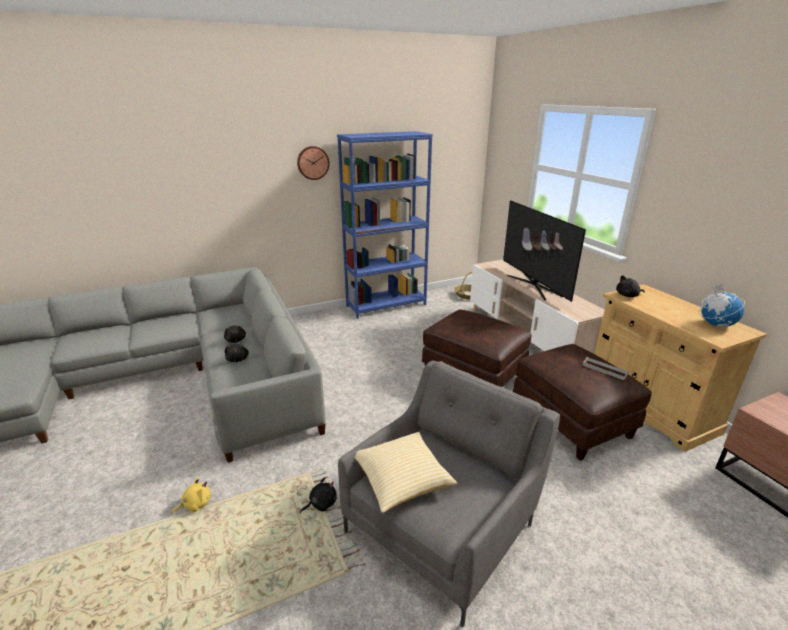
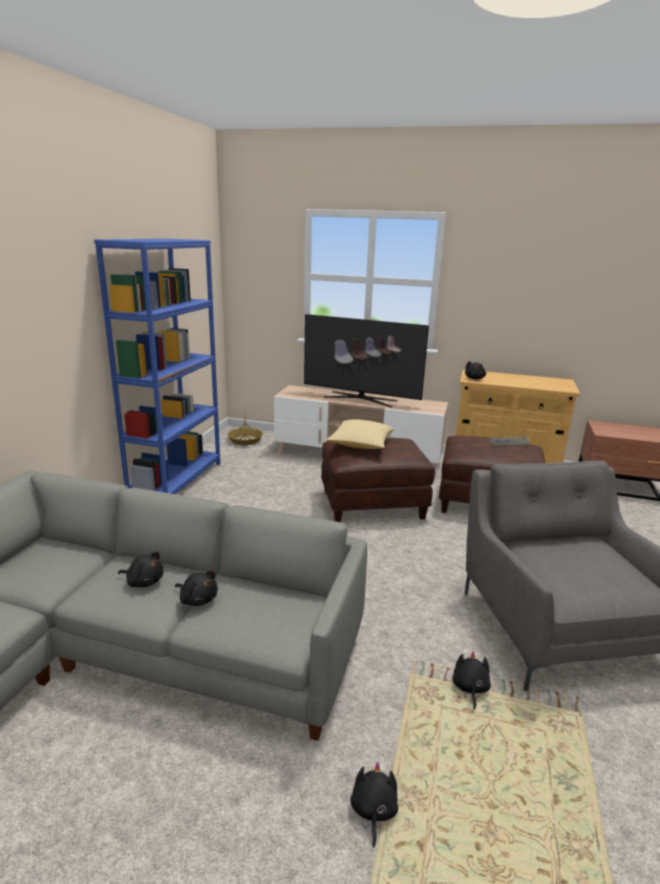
camera: 50 degrees left, 5 degrees down
(195, 504) = (373, 811): yellow plush toy -> black plush toy
(312, 162) = (69, 284): wall clock -> none
(402, 480) = (573, 584): pillow -> pillow (360, 445)
(715, 324) = (548, 382): globe -> none

